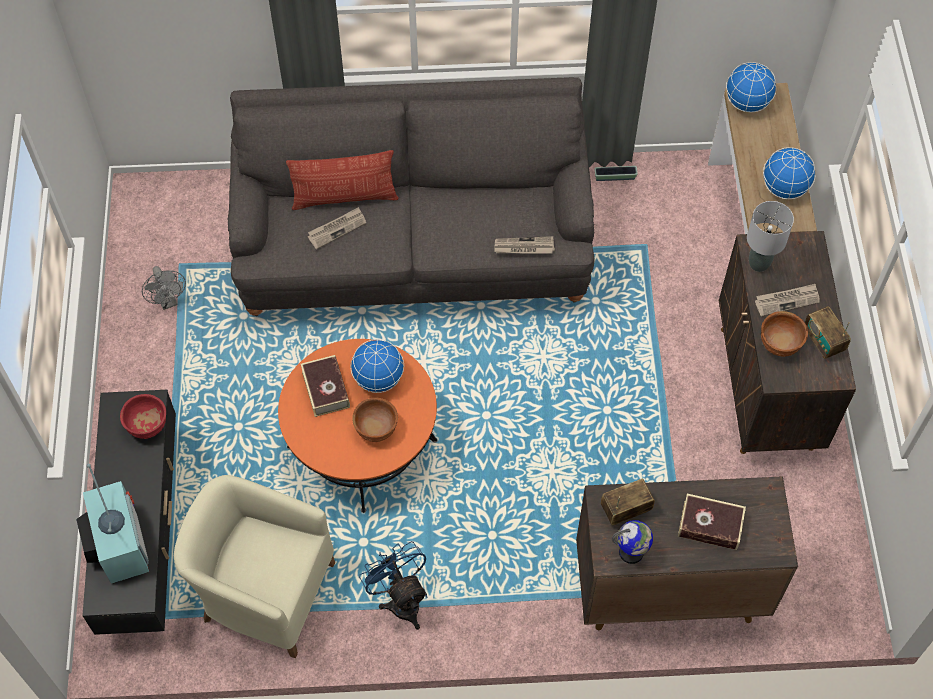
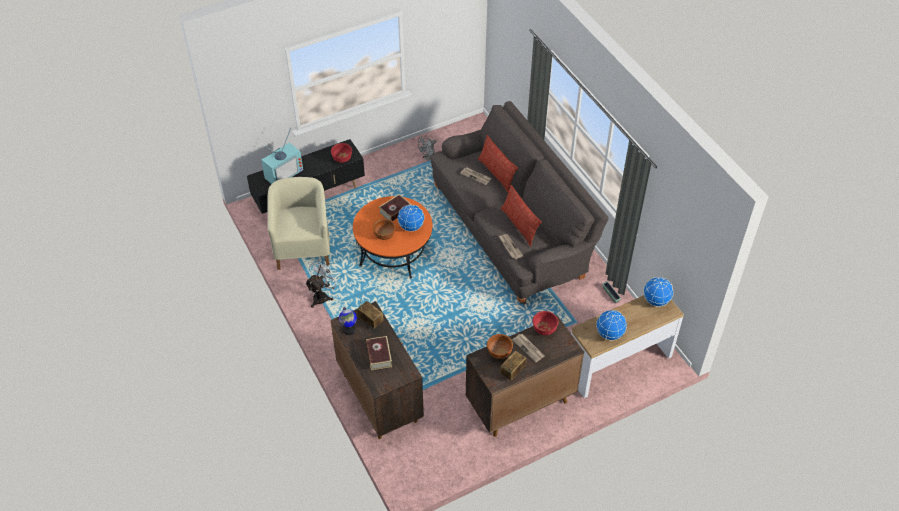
camera: 65 degrees right, 10 degrees down
(401, 600) = (323, 296): blue fan -> white fan
(483, 214) = (519, 225): none -> pillow
(758, 264) = (544, 329): grey table lamp -> red bowl

